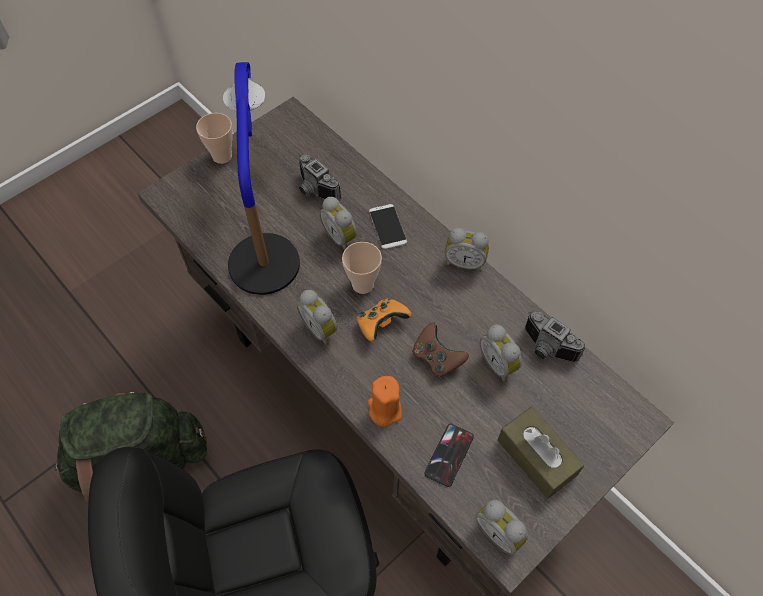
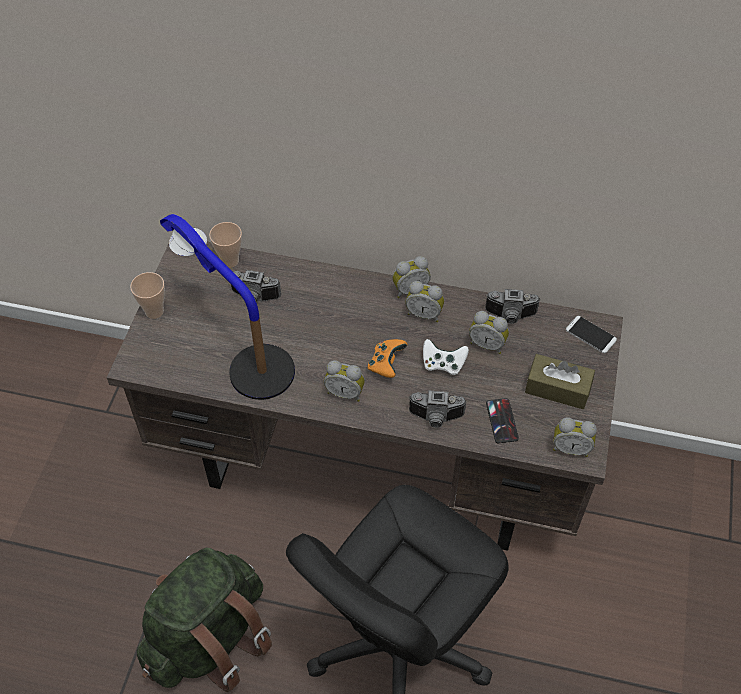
camera: 35 degrees left, 5 degrees down
(341, 237) = (305, 320): alarm clock -> alarm clock (424, 313)
(362, 284) = (349, 345): cup -> cup (230, 261)
(384, 409) = (436, 419): orange candle -> camera
(387, 227) = (333, 294): phone -> phone (590, 335)
(436, 357) = (443, 364): brown game controller -> white game controller

